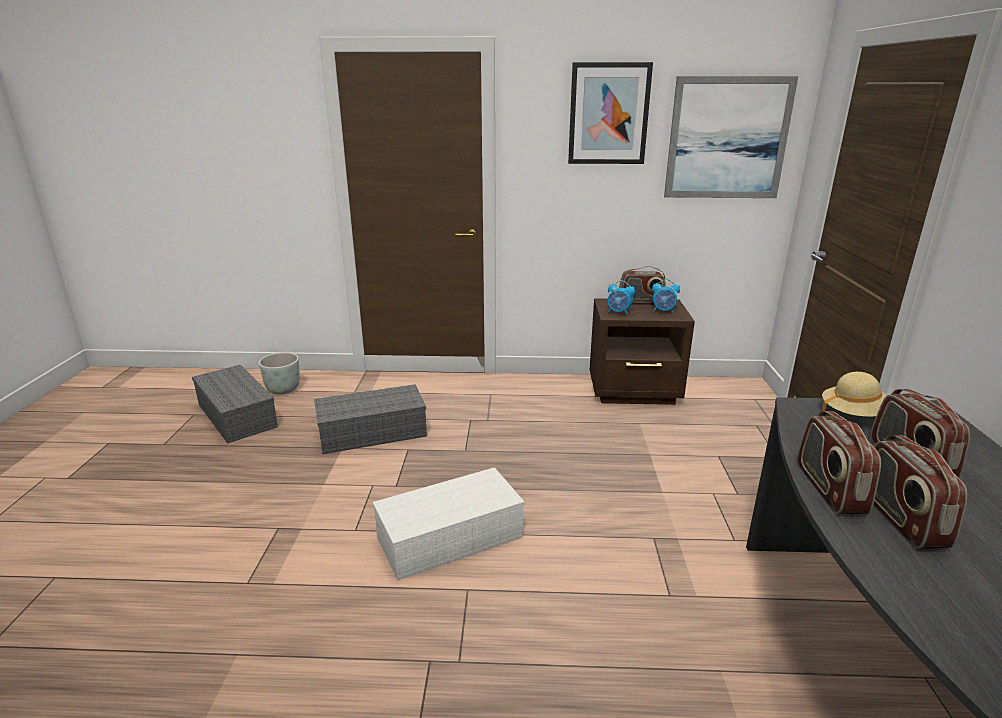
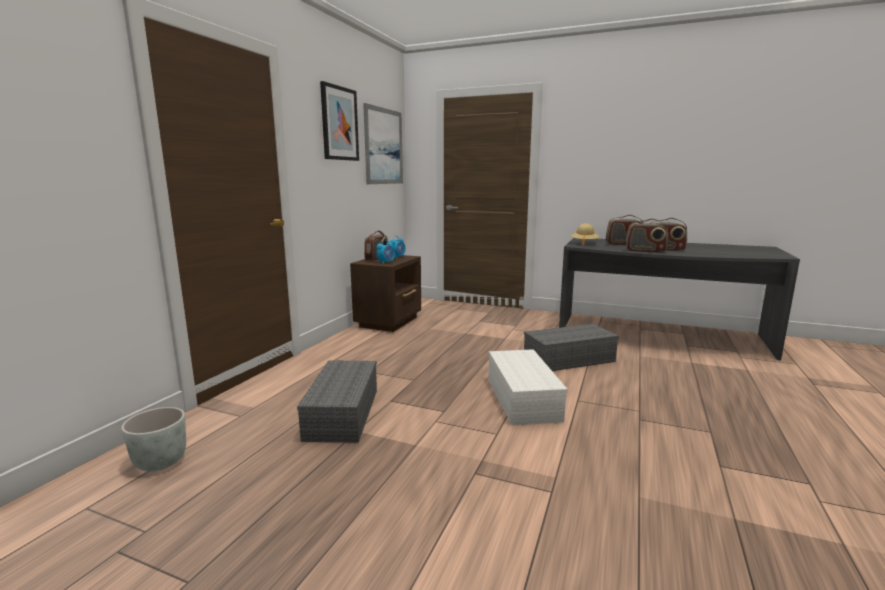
camera: 70 degrees left, 10 degrees down
(238, 416) = (188, 502): grey storage box -> grey storage box (569, 359)

